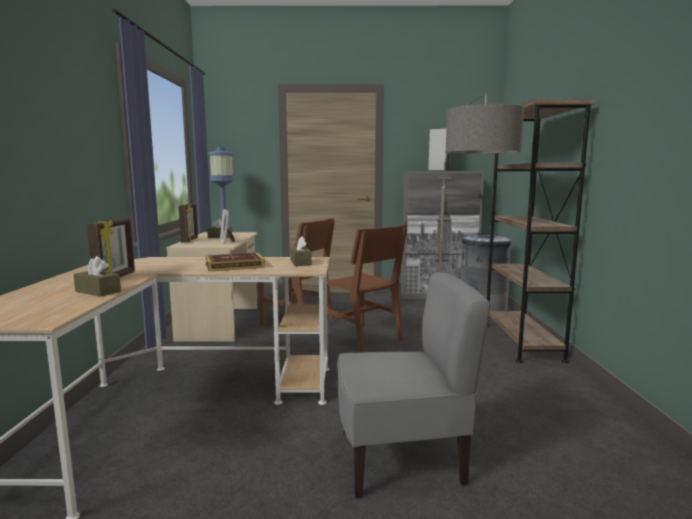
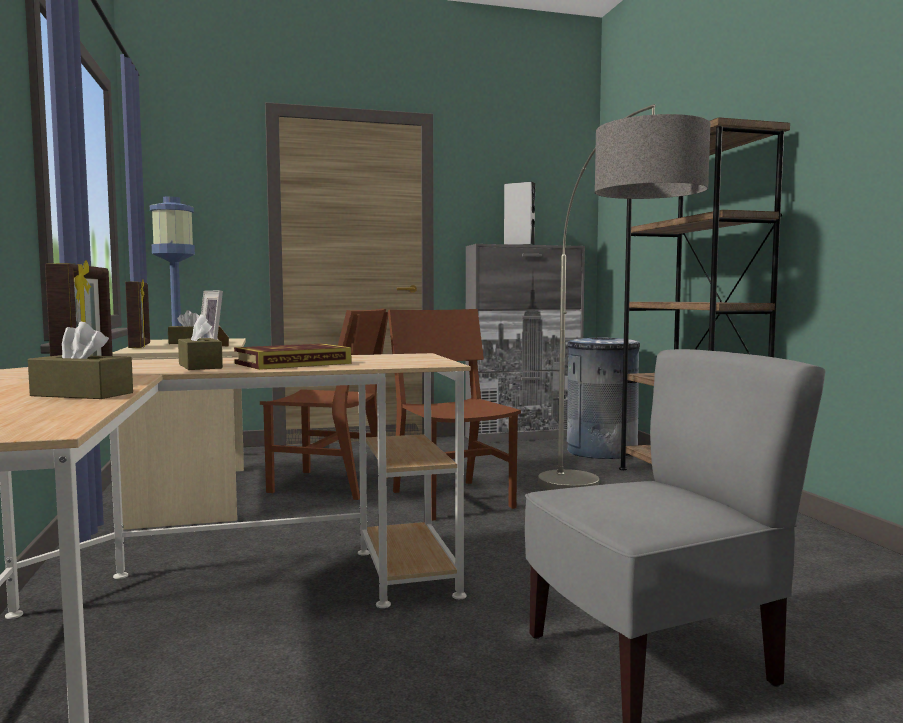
camera: 15 degrees left, 5 degrees down
(300, 262) = (401, 358): brown tissue box -> brown tissue box (200, 366)
(361, 338) = (452, 499): brown chair -> brown chair turned 150 degrees counterclockwise

